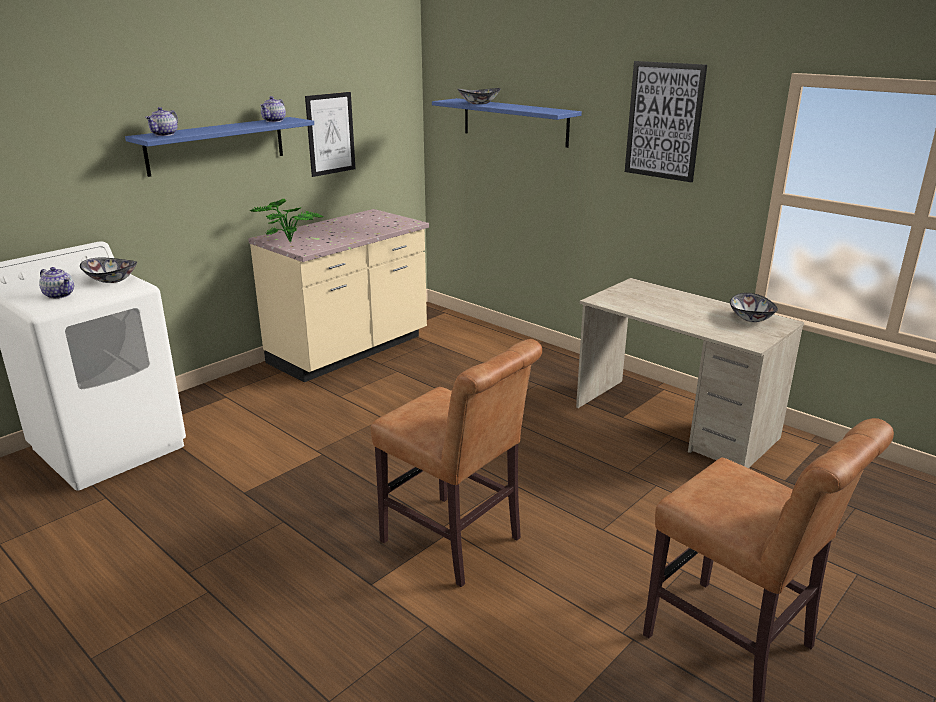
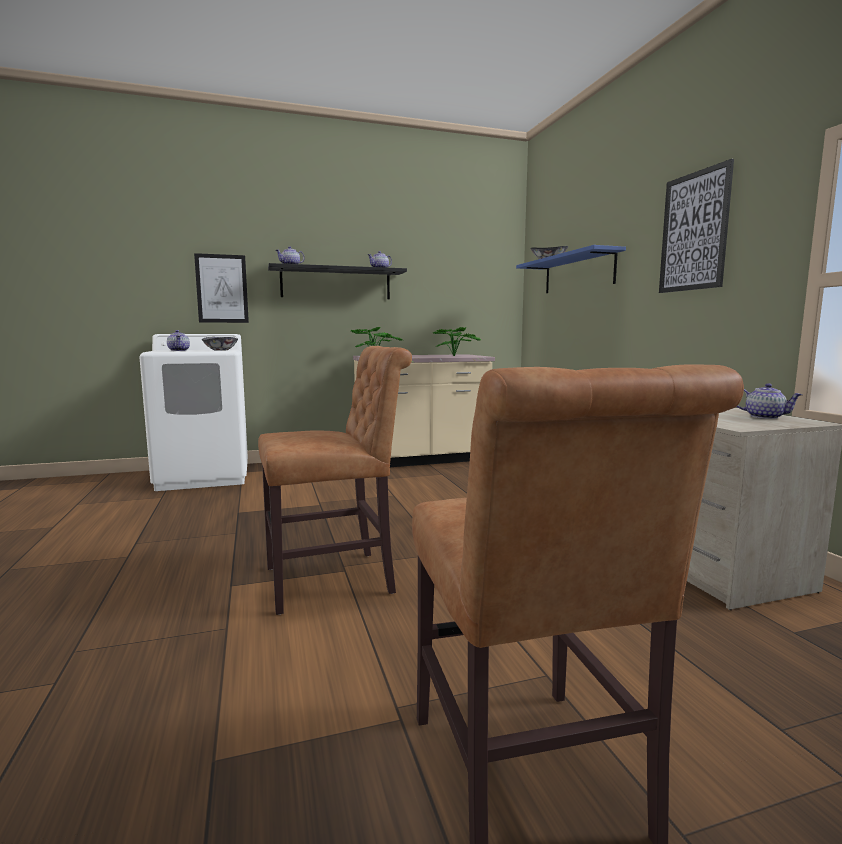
camera: 30 degrees right, 15 degrees down
(216, 145) = (336, 283): blue shelf -> black shelf
(330, 134) = (433, 289): picture -> picture (222, 288)
(377, 222) = (455, 355): none -> potted plant
(456, 543) = (336, 579): brown chair -> brown chair turned 90 degrees counterclockwise
(750, 318) = (765, 417): bowl -> teapot

